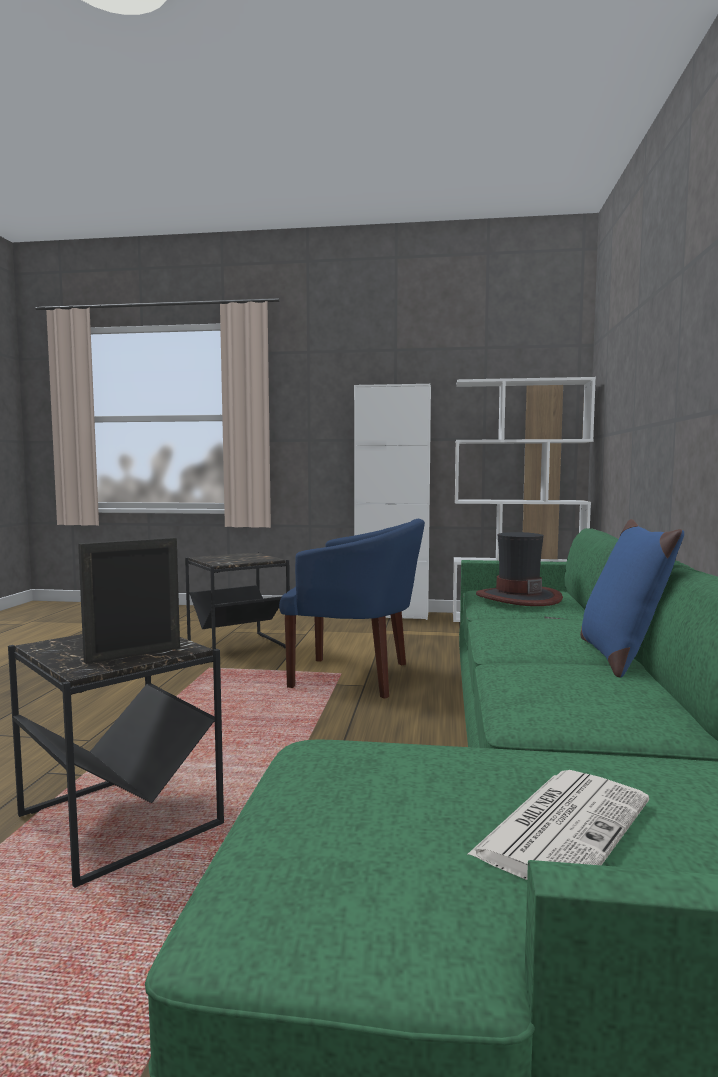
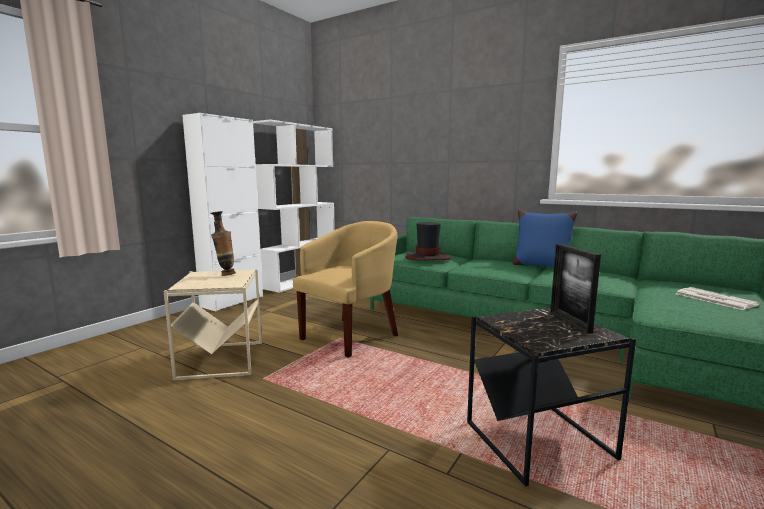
camera: 65 degrees left, 5 degrees up
(237, 647) = (221, 361): black side table -> beige side table
(252, 558) = (225, 275): none -> vase
(355, 677) = (351, 335): blue armchair -> yellow armchair

